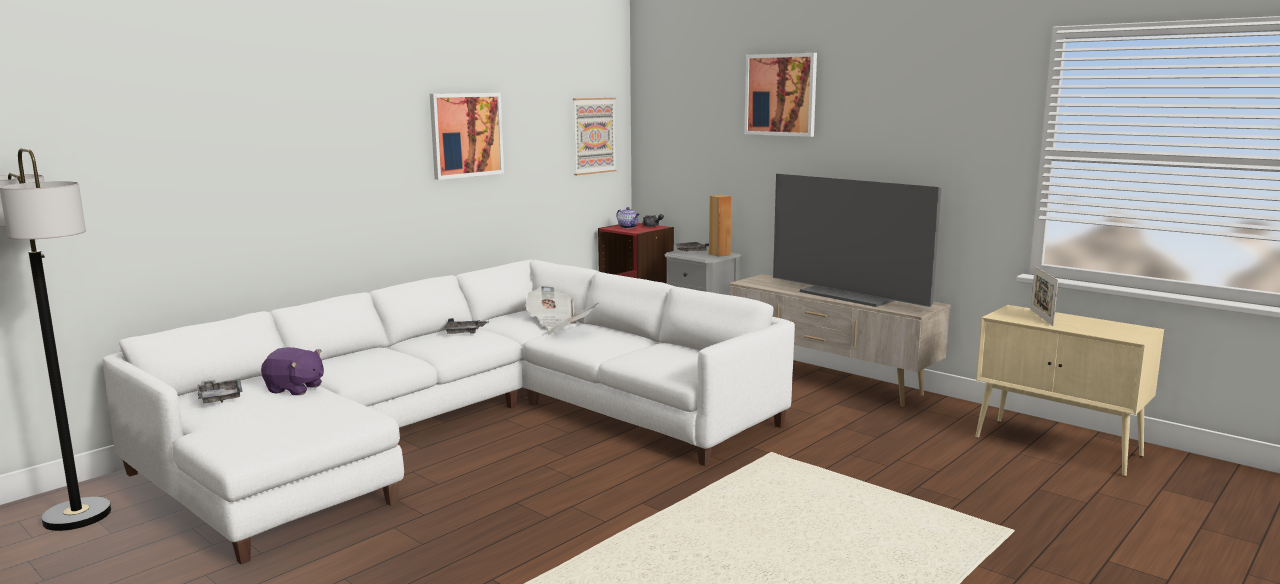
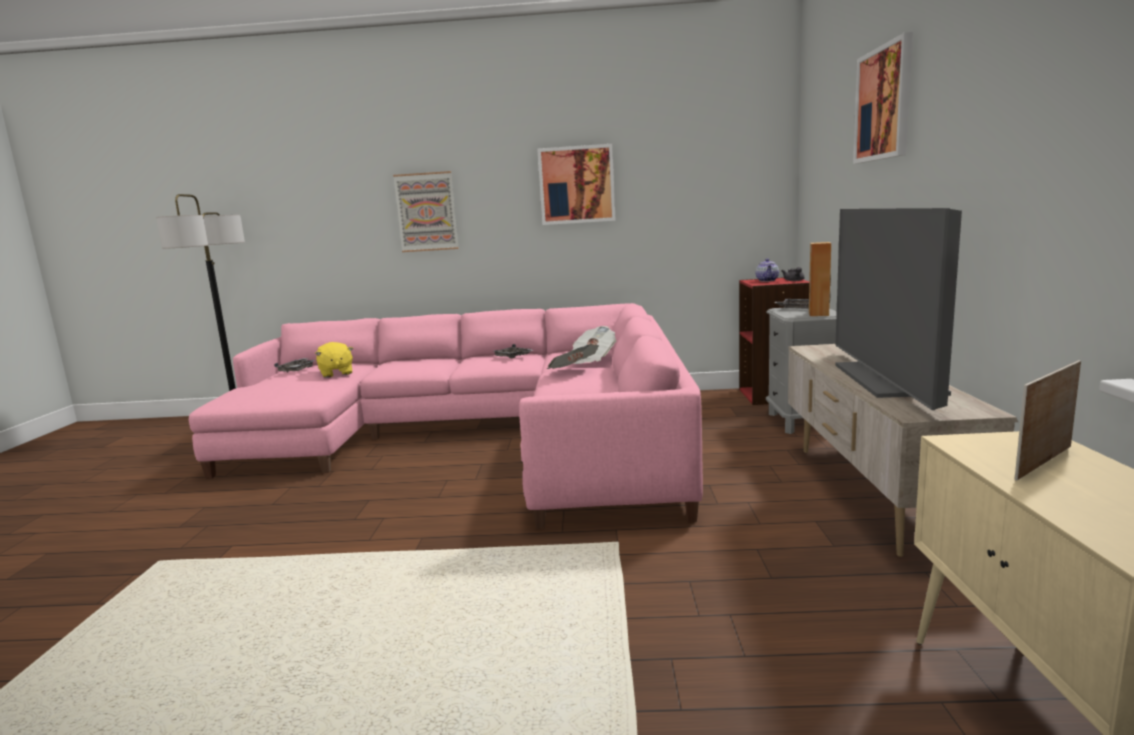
camera: 50 degrees right, 0 degrees up
(295, 389) = (336, 373): purple plush toy -> yellow plush toy
(468, 426) = (480, 436): white sofa -> pink sofa
(593, 135) = (739, 183): picture -> picture (426, 212)

